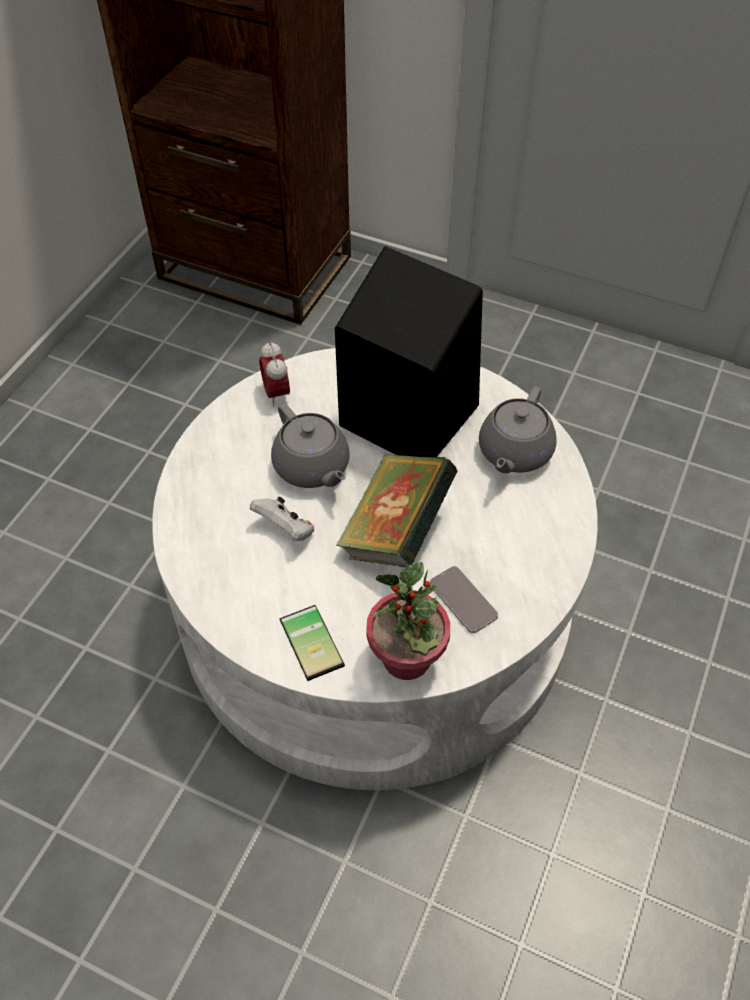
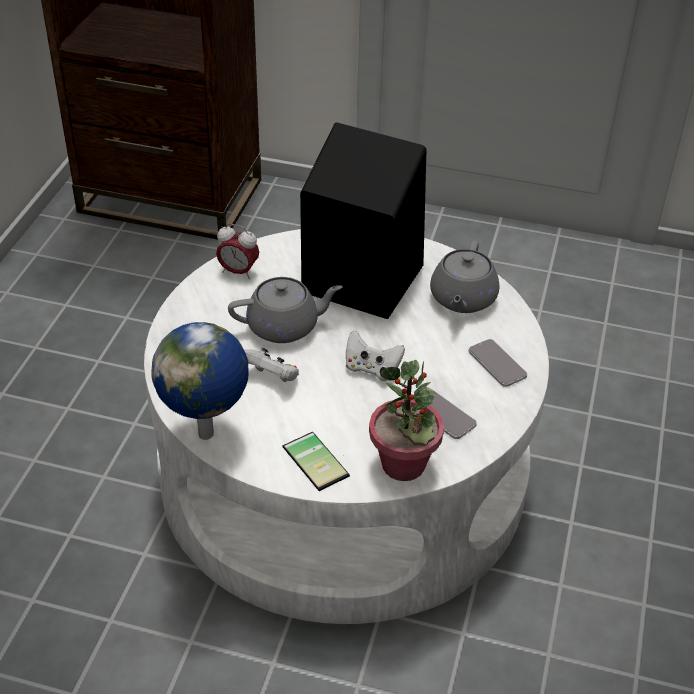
camera: 10 degrees left, 10 degrees down
(203, 594) = (208, 434): none -> globe
(276, 393) = (238, 272): alarm clock -> alarm clock turned 45 degrees counterclockwise
(312, 467) = (284, 326): grey teapot -> grey teapot turned 60 degrees counterclockwise
(396, 531) = (372, 369): book -> white game controller
(537, 540) = (497, 363): none -> phone

